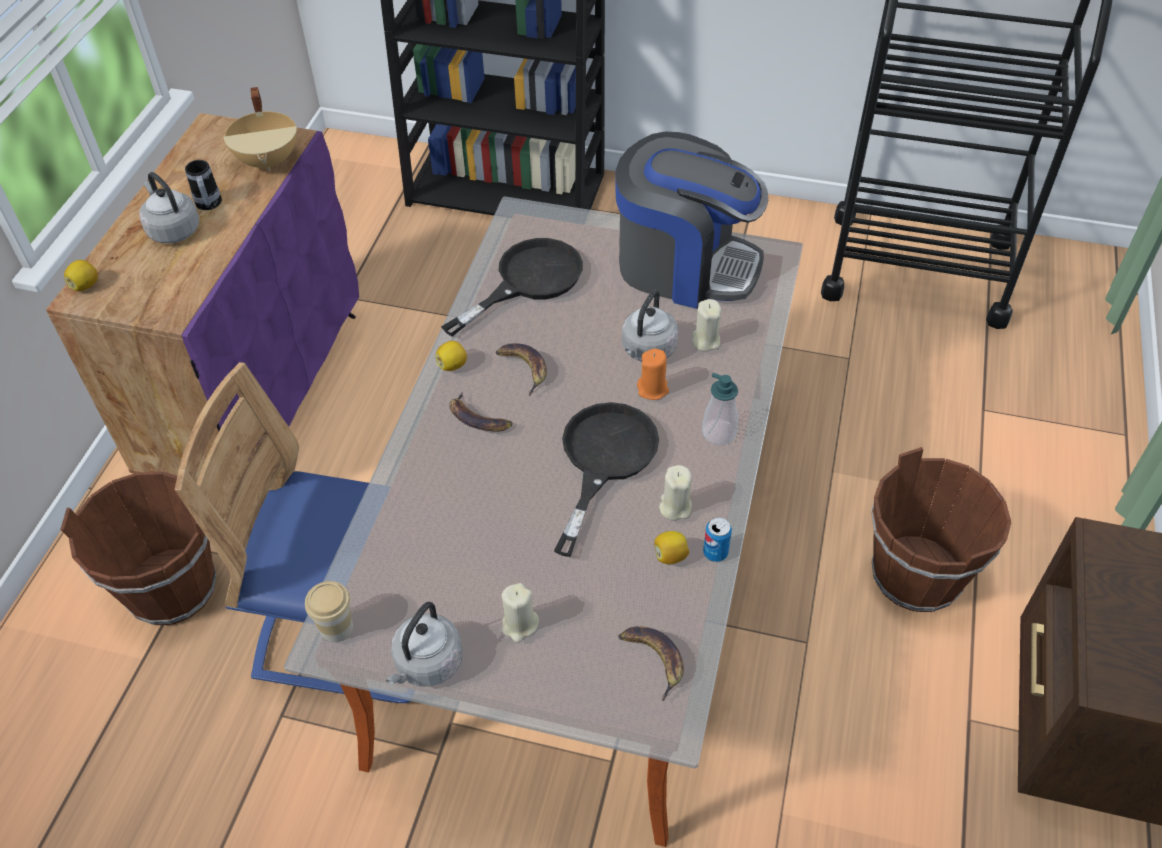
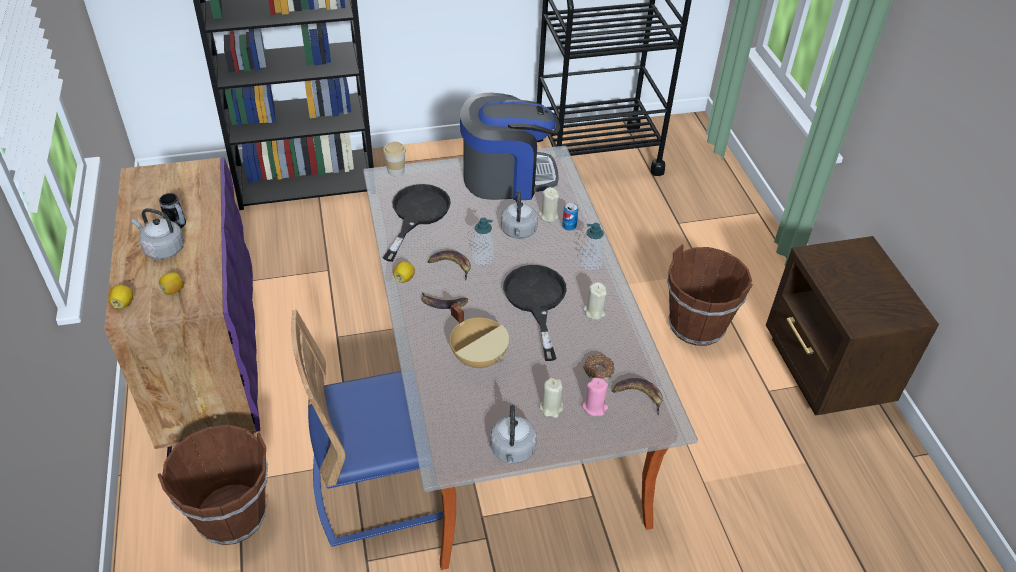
camera: 30 degrees left, 5 degrees down
(269, 160) = (200, 185): beige cooking pot -> beige cooking pot (479, 357)
(336, 627) = (442, 453): cup -> cup (396, 171)
(572, 373) = (482, 259): none -> soap dispenser
(580, 649) = (595, 407): none -> pink candle
(621, 596) = (598, 370): none -> donut
(653, 389) = (537, 252): orange candle -> none
(670, 556) = (610, 339): lemon -> lemon (173, 290)
(715, 552) = (633, 328): can -> can (569, 226)

